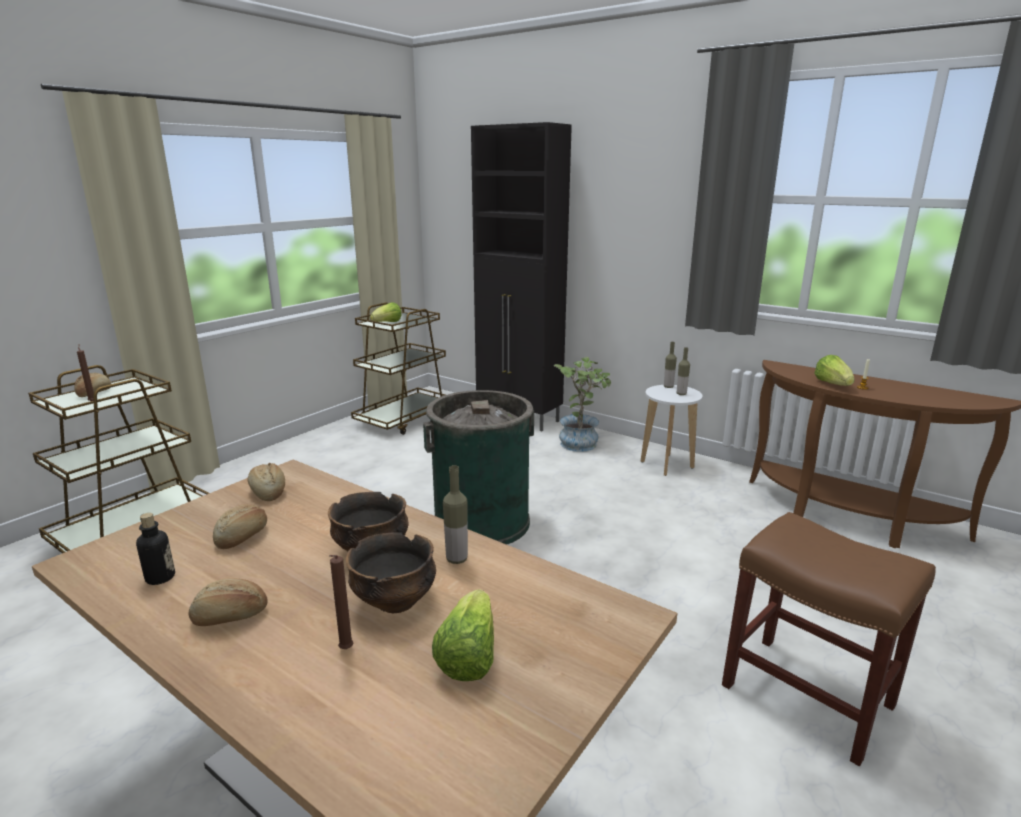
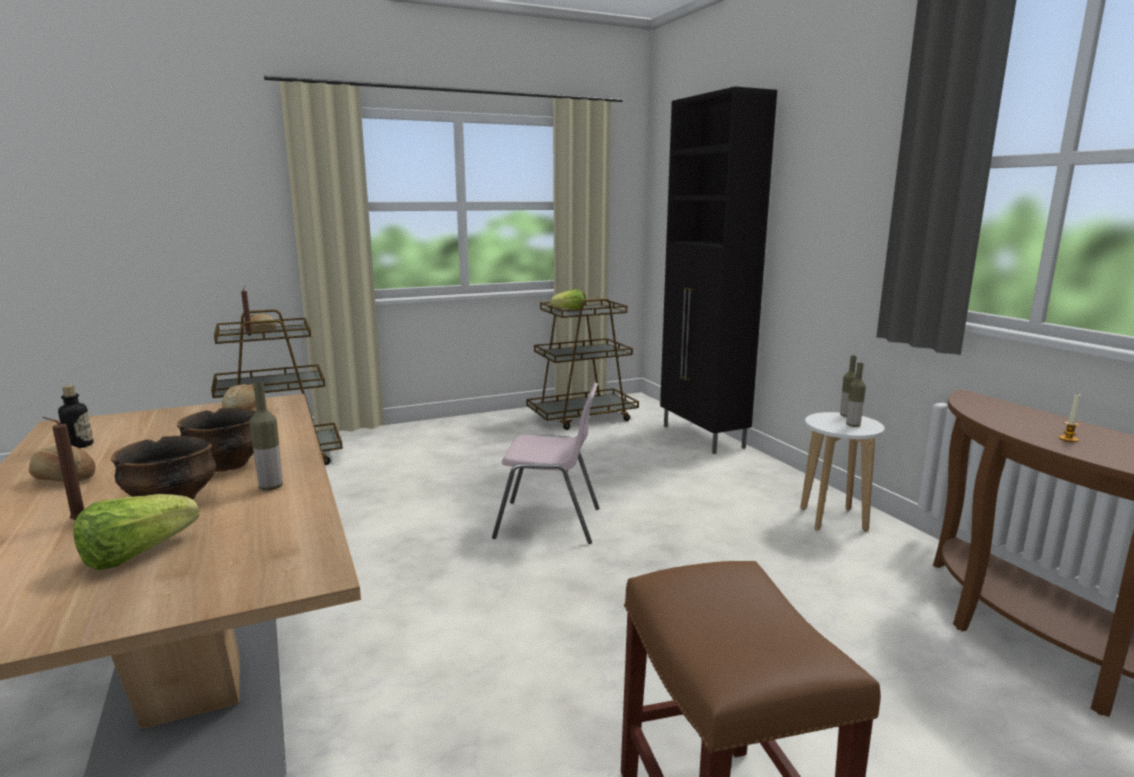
camera: 30 degrees right, 5 degrees down
(243, 537) = (171, 434): bread -> none
(482, 522) = (550, 523): green trash can -> pink chair
(581, 442) = (748, 473): potted plant -> none
(833, 384) = (1021, 428): lettuce -> none

